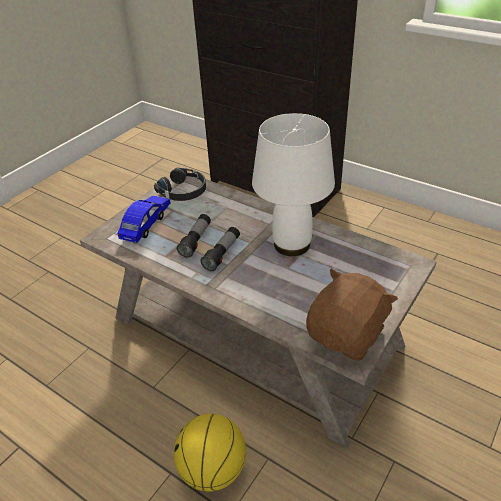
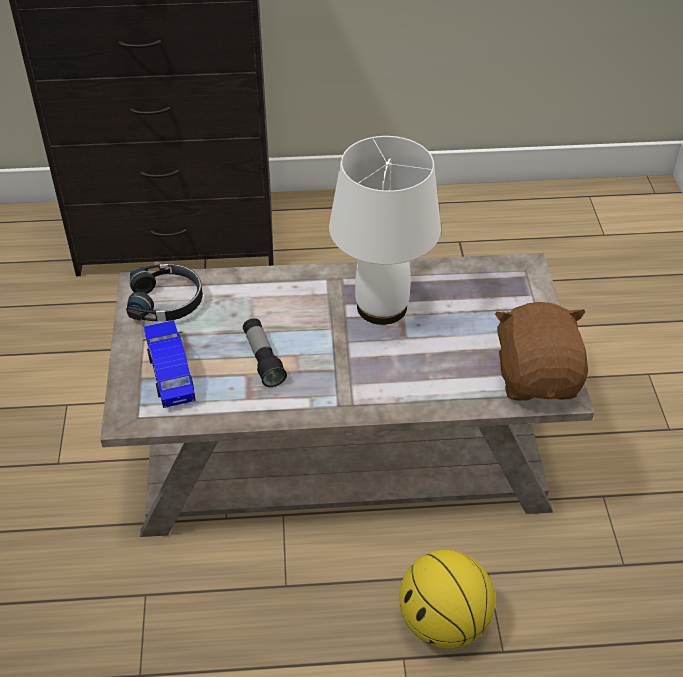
camera: 40 degrees left, 5 degrees up
(222, 254) = (315, 359): flashlight -> none

